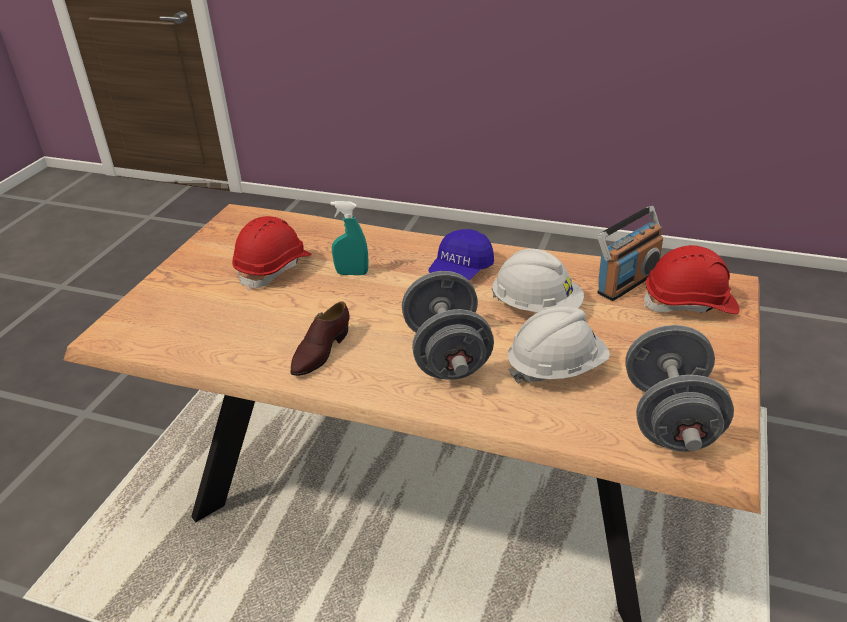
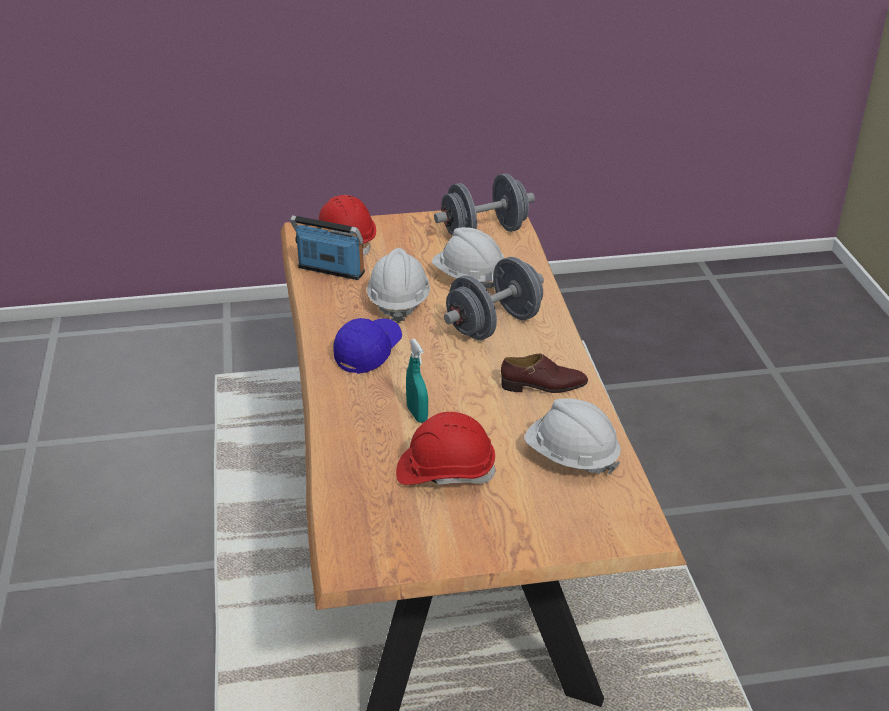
camera: 120 degrees left, 0 degrees up
(217, 331) = (571, 457): none -> white hard hat
(461, 271) = (368, 352): blue cap -> blue cap turned 60 degrees counterclockwise

